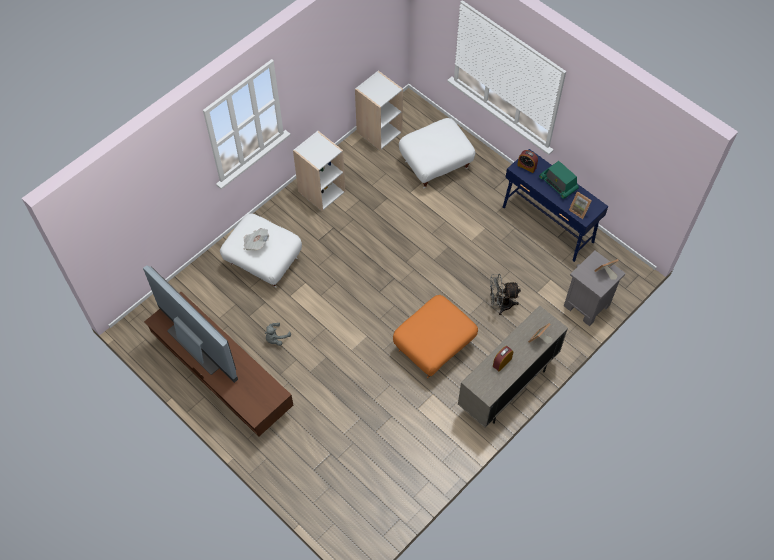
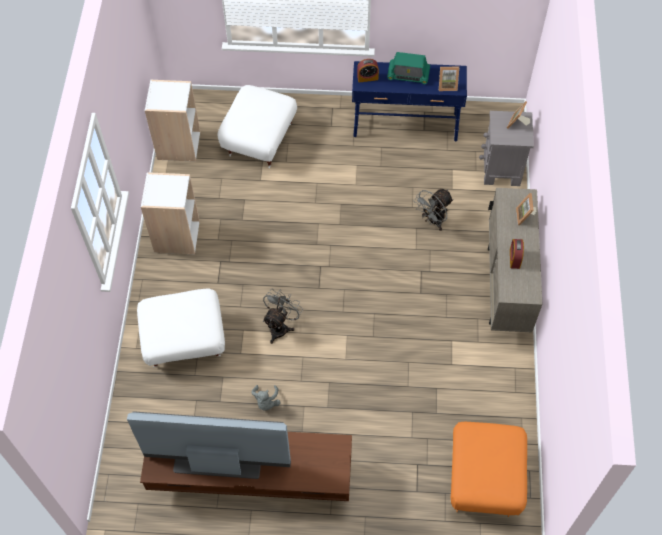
camera: 40 degrees left, 0 degrees up
(256, 243) = (177, 323): newspaper -> none
(330, 298) = (280, 326): none -> grey fan
(434, 347) = (414, 300): orange ottoman -> orange ottoman (485, 479)

